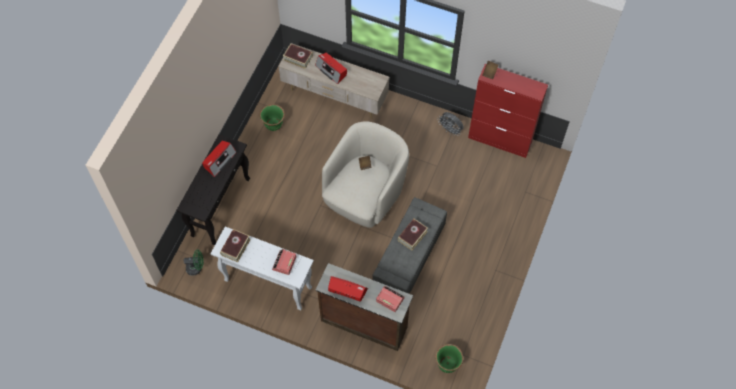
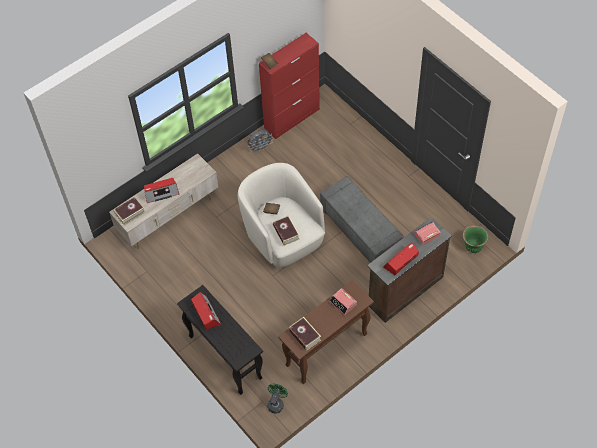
camera: 60 degrees left, 5 degrees down
(267, 284) = (326, 350): white console table -> brown console table
(274, 125) = (166, 278): green planter -> none
(412, 236) = (356, 209): book -> book (286, 232)

